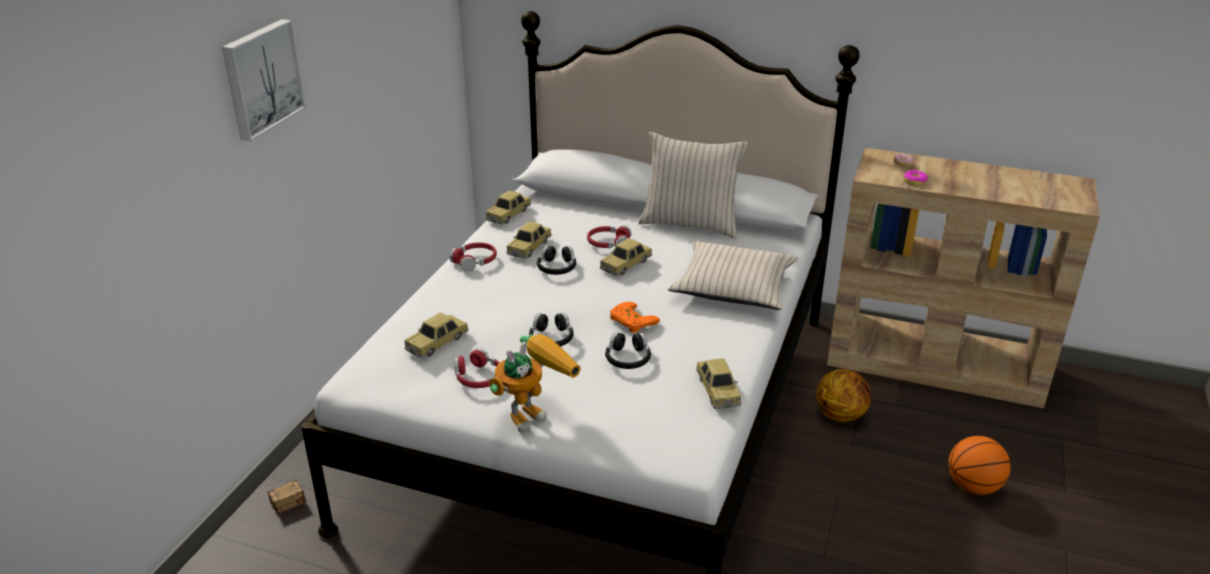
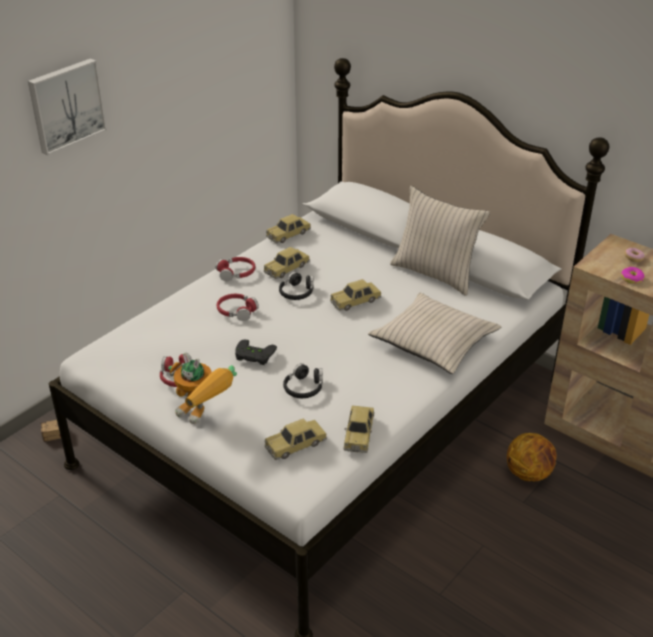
camera: 20 degrees right, 5 degrees up
(437, 342) = (165, 339): toy car -> toy car (296, 445)
(534, 411) = (204, 416): toy robot -> toy robot turned 60 degrees clockwise
(551, 338) = (253, 356): black headphones -> black game controller
(608, 243) = (354, 278): red headphones -> red headphones (237, 311)
(630, 321) = (326, 355): orange game controller -> none
(973, 486) = (612, 571): basketball -> none

